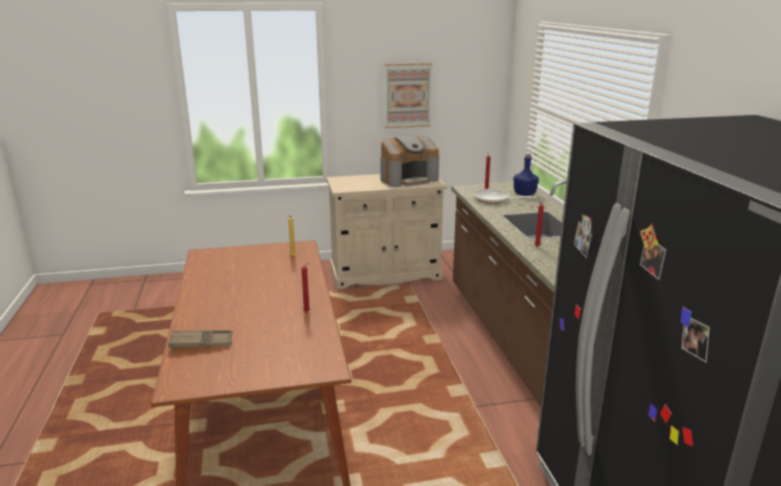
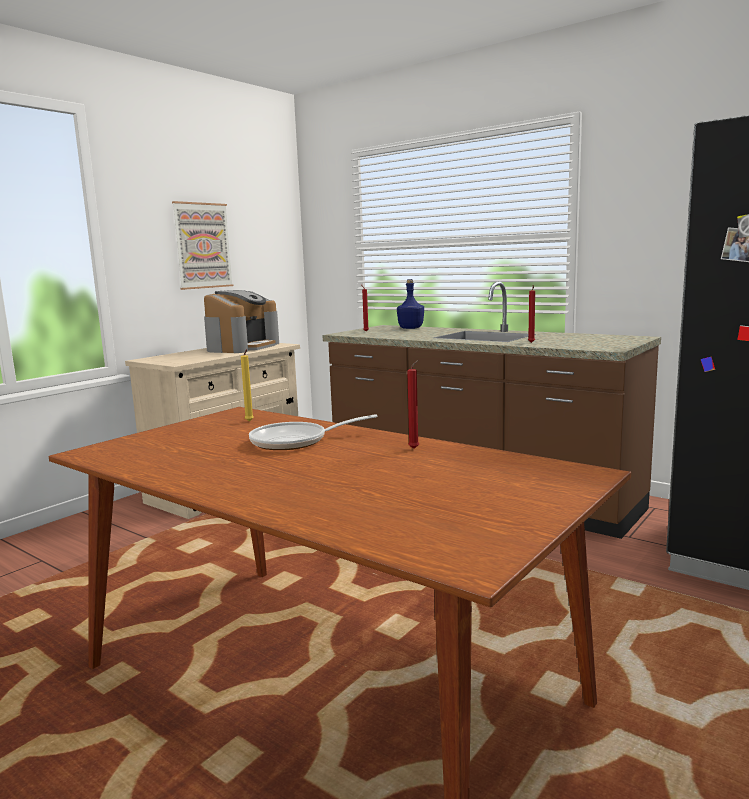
camera: 40 degrees left, 10 degrees down
(201, 343) = (363, 515): brown tray -> none
(494, 200) = (397, 333): frying pan -> frying pan (295, 441)

